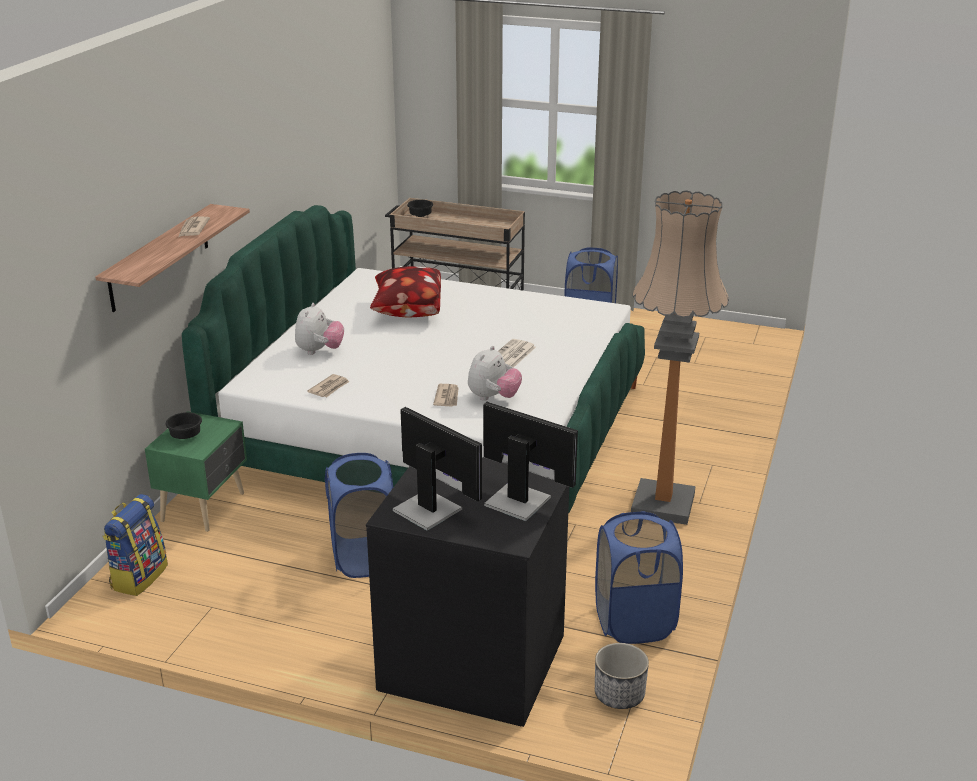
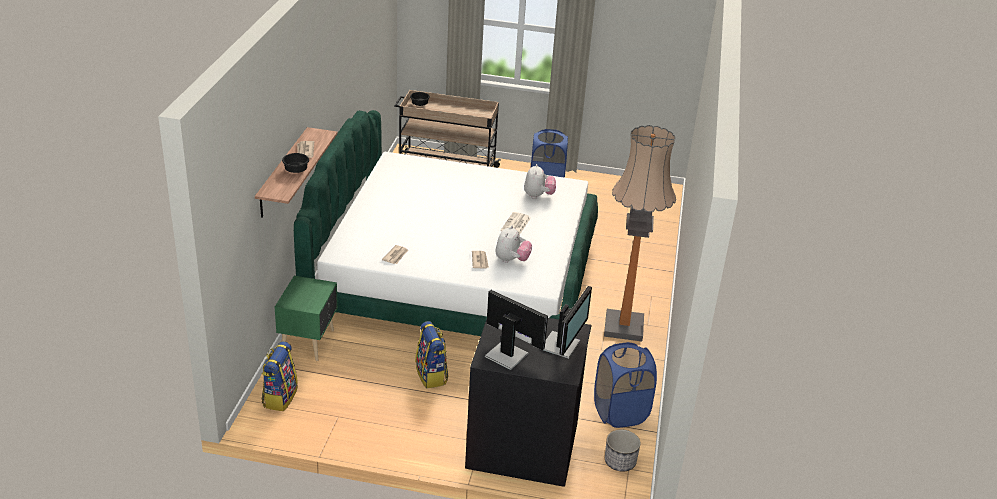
camera: 10 degrees left, 5 degrees up
(186, 435) = (300, 295): black bowl -> black bowl (296, 170)
(319, 351) = (379, 225): plush toy -> plush toy (538, 196)
(364, 558) = (432, 375): blue laundry basket -> backpack
(407, 312) = (432, 190): pillow -> none
(518, 500) = (562, 345): monitor -> monitor turned 90 degrees clockwise

